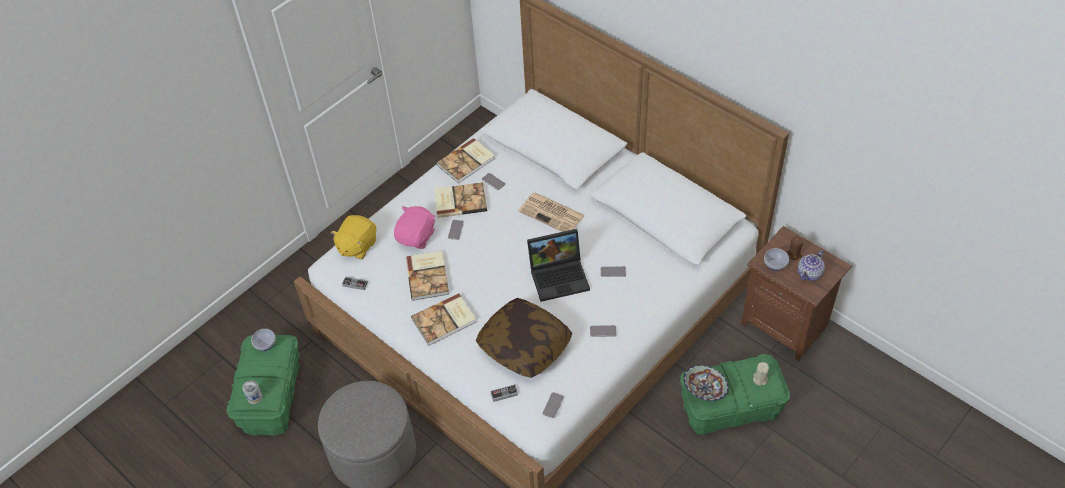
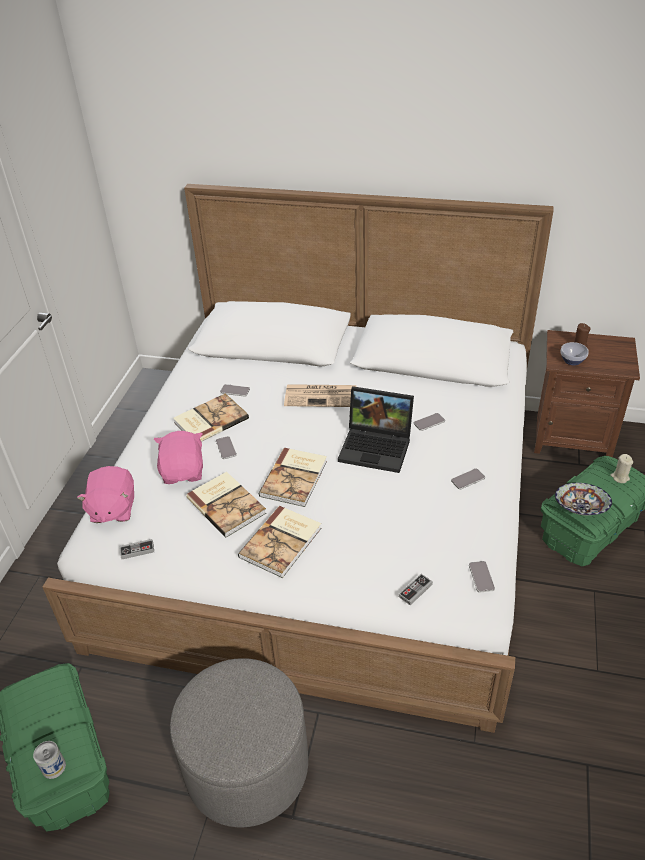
camera: 30 degrees left, 10 degrees down
(266, 345) = (34, 690): bowl -> none
(357, 246) = (112, 509): yellow plush toy -> pink plush toy
(467, 162) = (191, 384): book -> book (295, 478)
(524, 346) = (397, 529): pillow -> none
(560, 276) = (377, 447): laptop -> laptop turned 60 degrees clockwise
(810, 273) = (608, 356): teapot -> none

